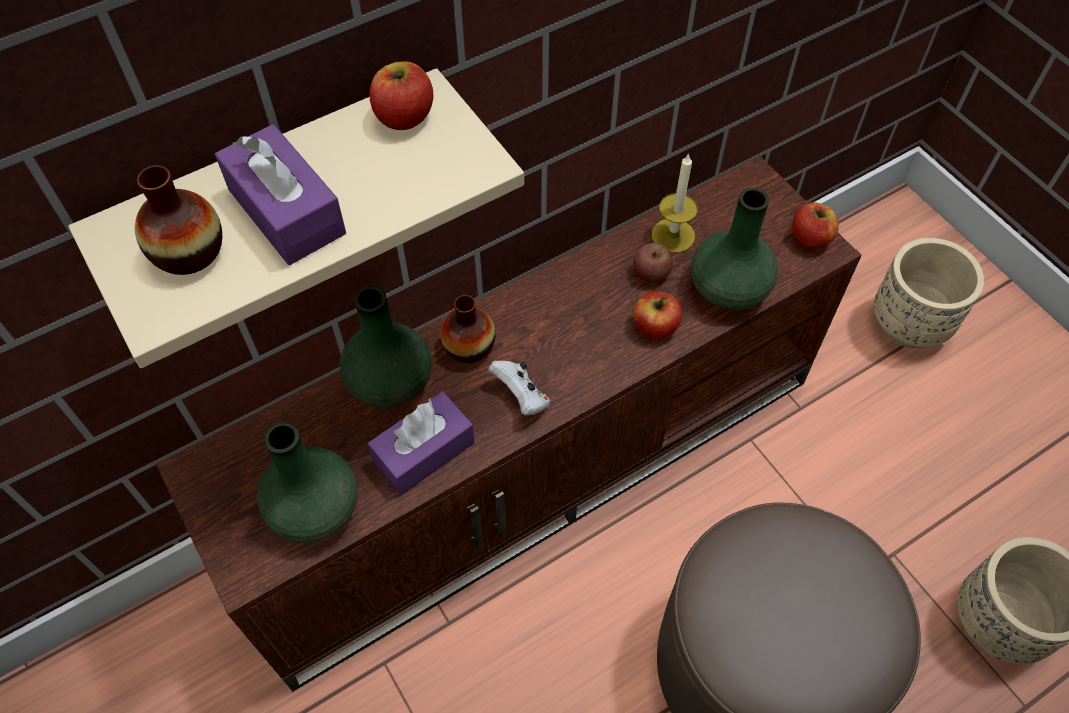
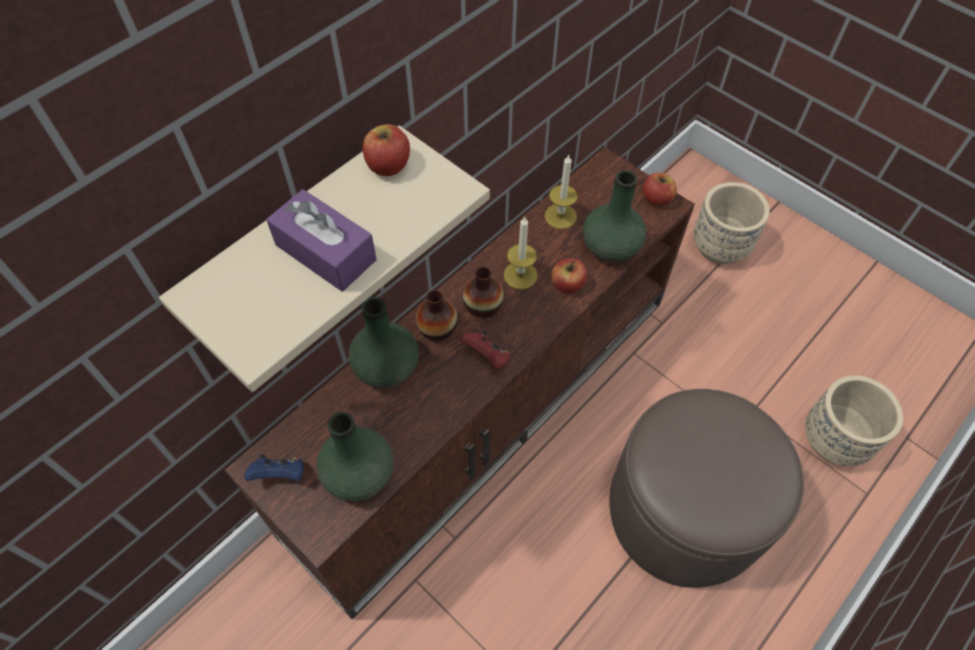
camera: 15 degrees left, 0 degrees up
(189, 252) = (262, 297): vase -> vase (483, 305)
(219, 486) = (280, 475): none -> blue game controller
(424, 452) = (428, 413): purple tissue box -> none
(521, 397) = (487, 356): white game controller -> red game controller
(596, 301) = (520, 275): none -> candle
(651, 273) = (553, 246): apple -> none

